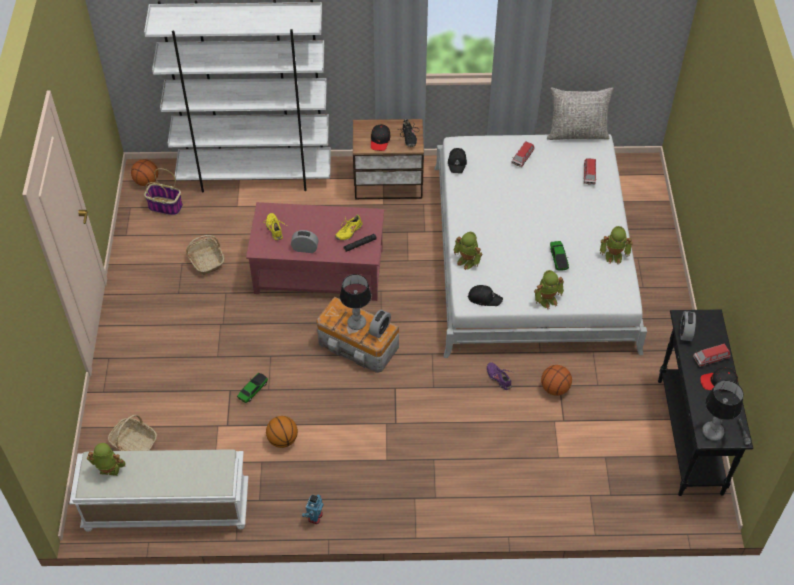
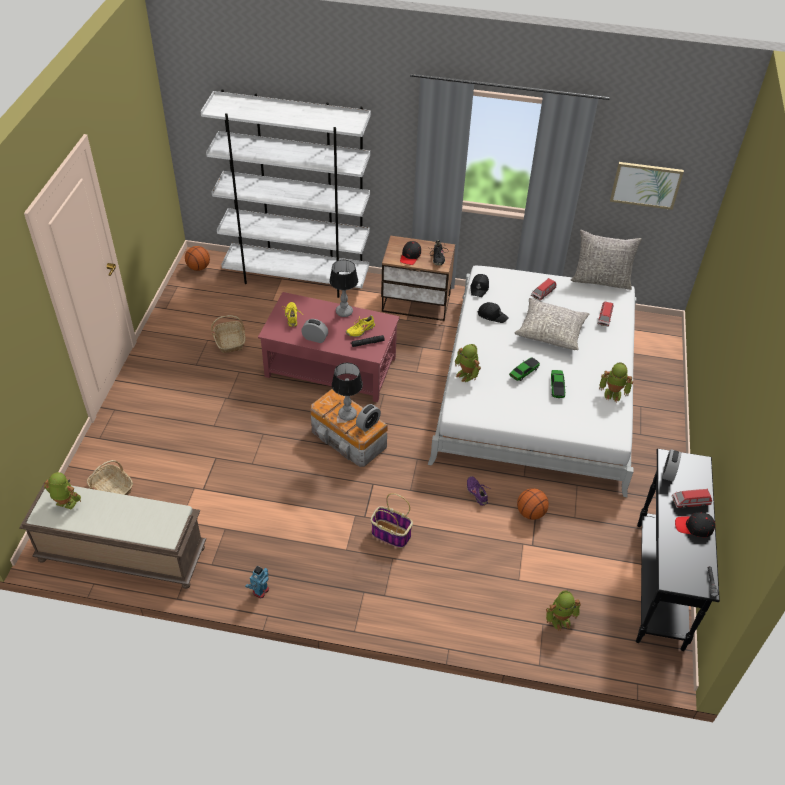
camera: 10 degrees right, 5 degrees down
(164, 206) = (207, 290): basket -> basket (390, 534)
(166, 508) = (121, 555): white bench -> brown bench
(253, 390) = (237, 462): toy car -> toy car (523, 372)
(282, 440) = (251, 512): basketball -> none
(484, 298) = (474, 410): black cap -> black cap (492, 315)
(539, 199) = (551, 331): none -> grey pillow
(547, 299) = (537, 422): toy robot -> toy robot (560, 619)
(611, 35) = (646, 185): none -> picture
(713, 432) = (678, 576): table lamp -> table lamp (344, 312)

